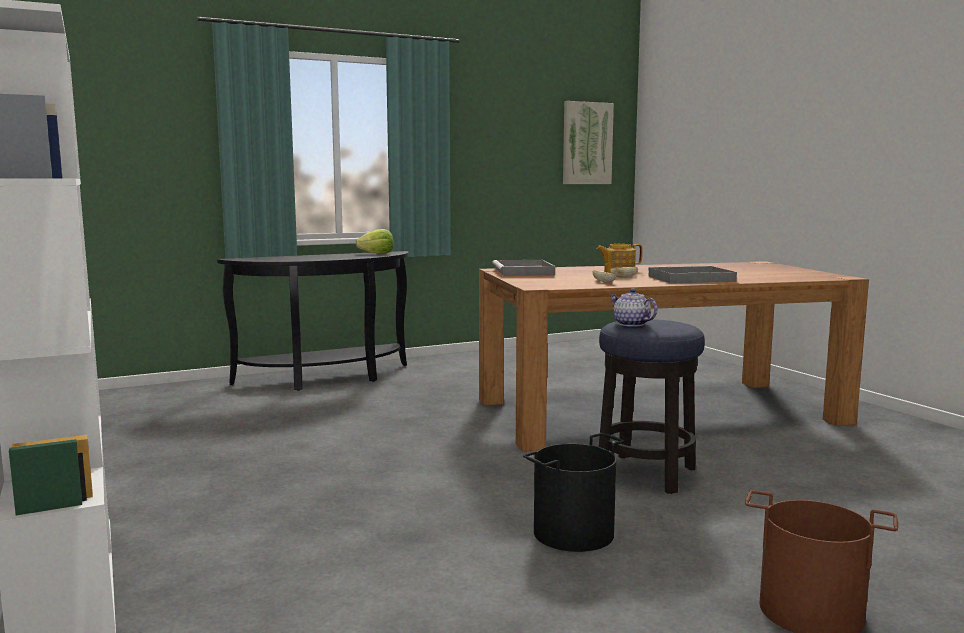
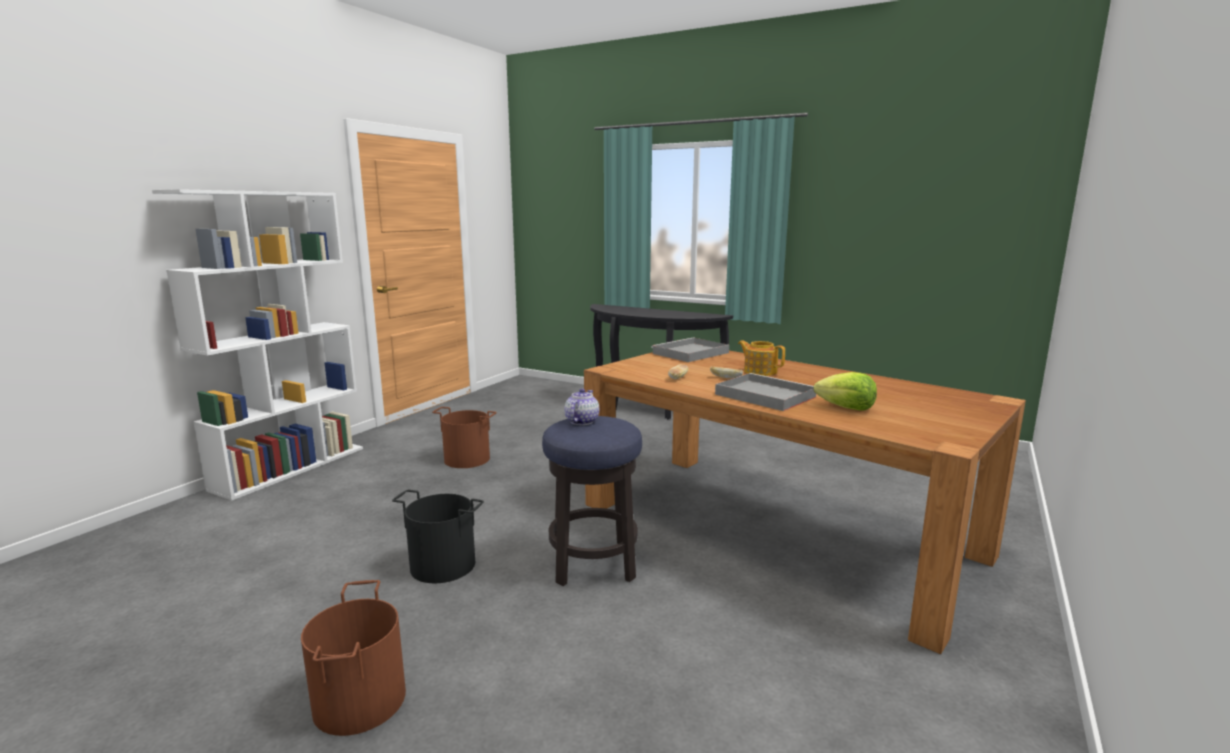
camera: 55 degrees right, 5 degrees up
(298, 473) = (466, 459): none -> brown bucket
(377, 253) = (695, 315): lettuce -> lettuce (846, 408)
(587, 143) = (982, 214): picture -> none

